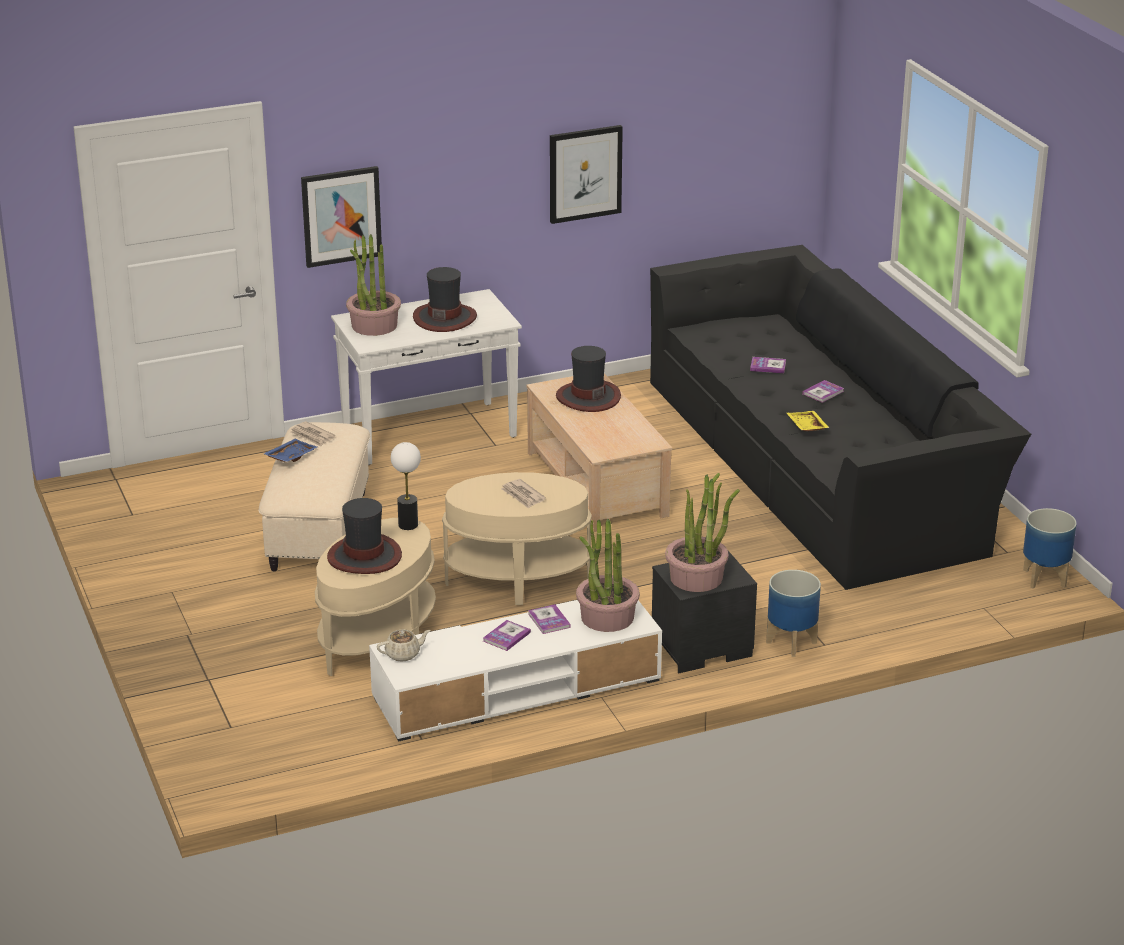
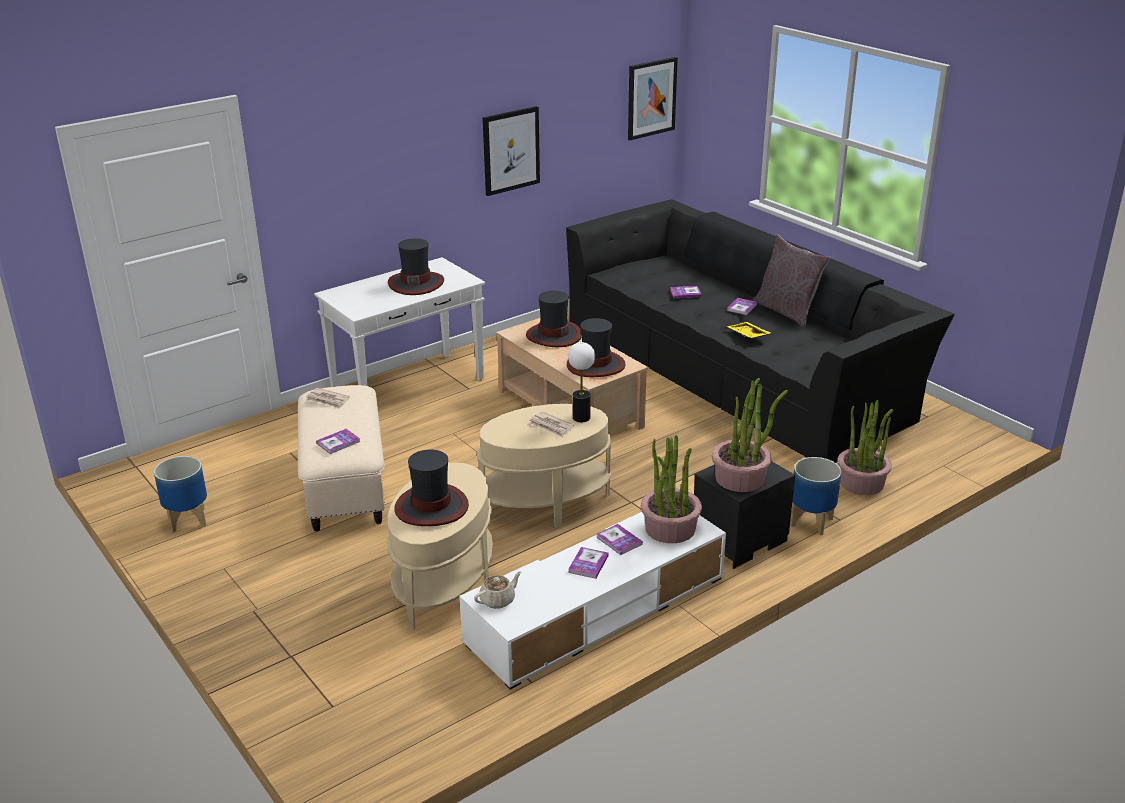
camera: 15 degrees left, 0 degrees up
(290, 457) = (314, 421): blue tray -> none
(305, 481) = (338, 442): none -> book
(341, 216) = (316, 201): picture -> picture (651, 98)
(374, 326) = (356, 297): potted plant -> potted plant (861, 483)
(408, 525) = (459, 469): table lamp -> table lamp (581, 418)
(616, 437) = (596, 365): none -> hat
(877, 405) = (787, 312): none -> grey pillow
(1045, 579) = (971, 433): planter -> planter (188, 521)

